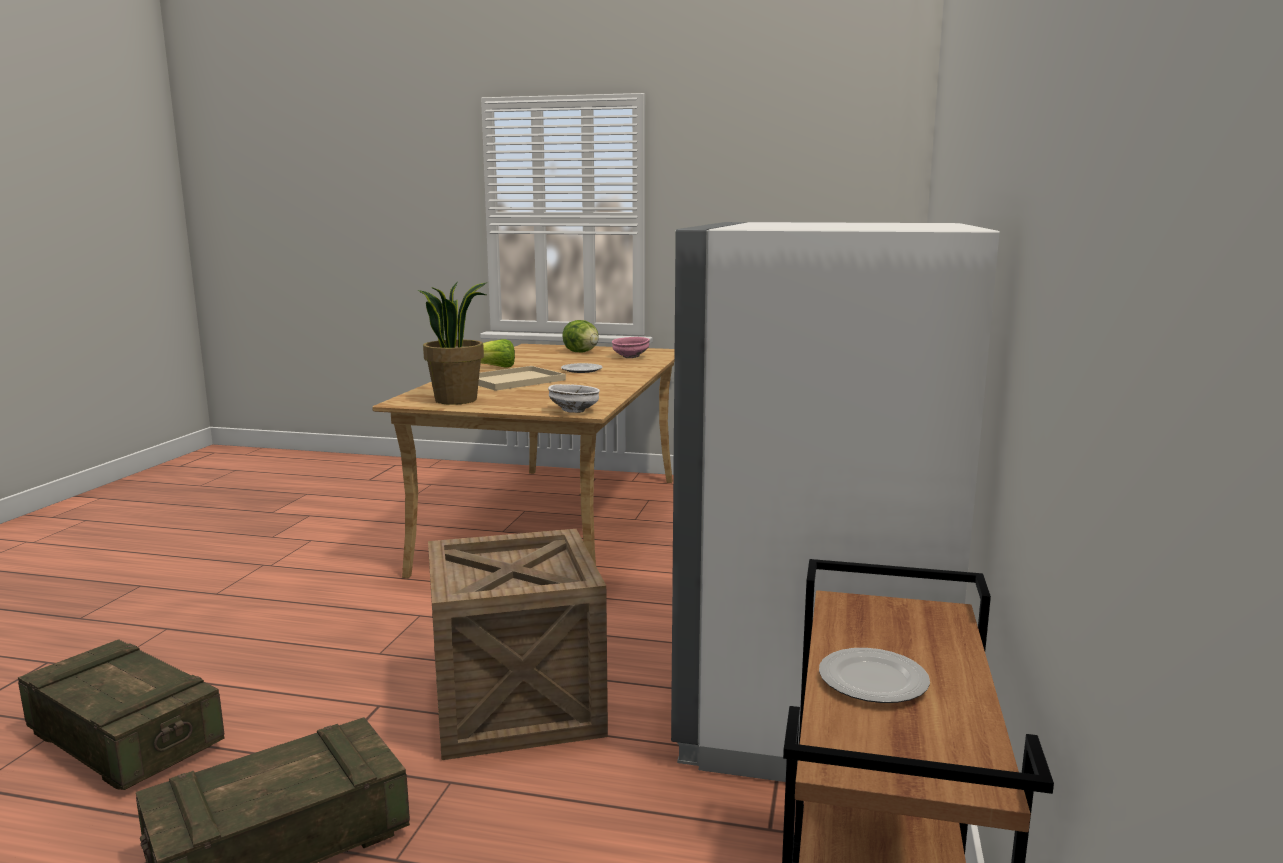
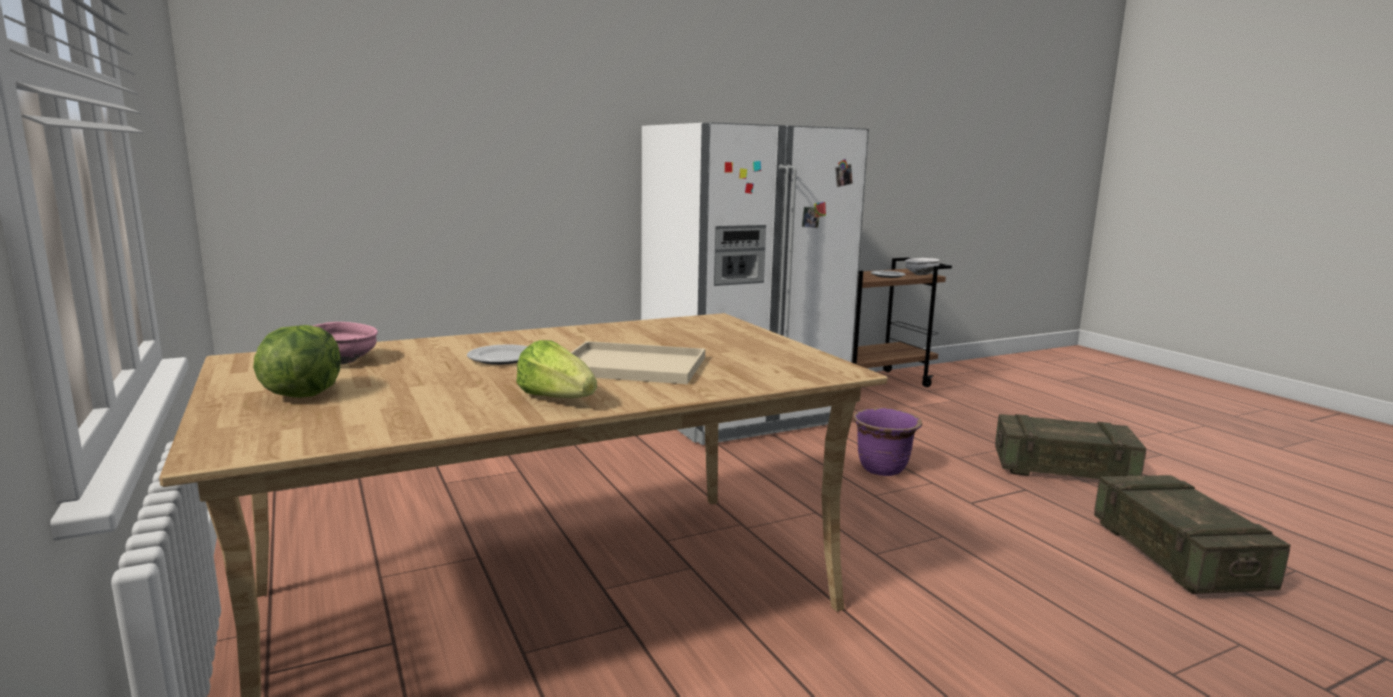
camera: 130 degrees left, 0 degrees up
(456, 400) = (781, 357): potted plant -> none
(516, 705) = (883, 469): crate -> purple planter
(575, 411) = (722, 320): white bowl -> white bowl (920, 274)

